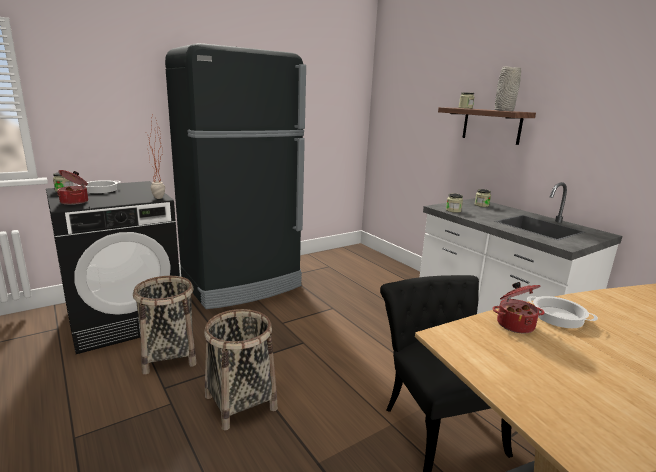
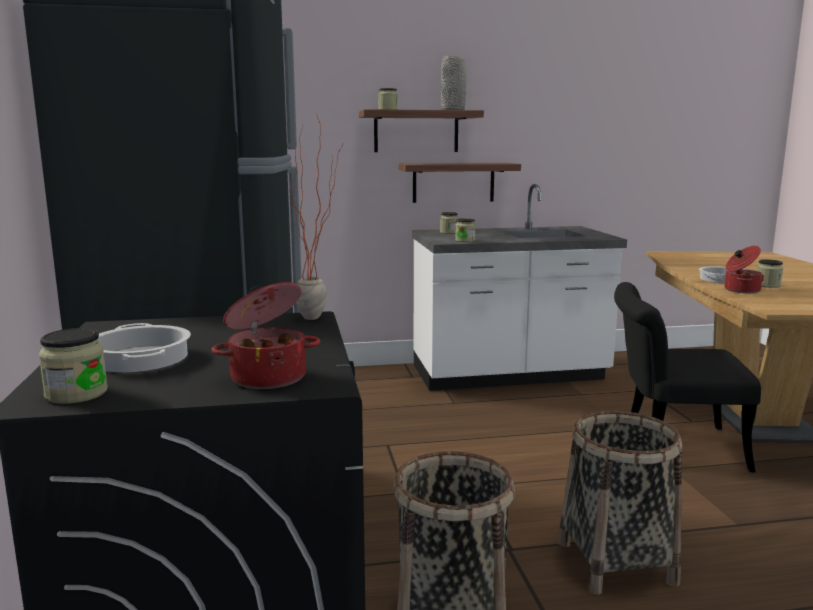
camera: 65 degrees left, 5 degrees down
(511, 169) = (453, 182): none -> shelf
(569, 341) = (767, 285): none -> jar

